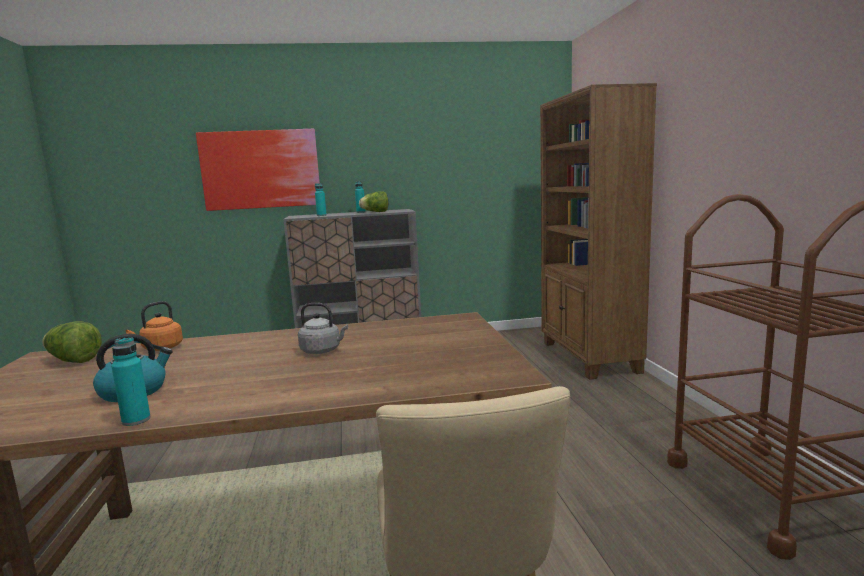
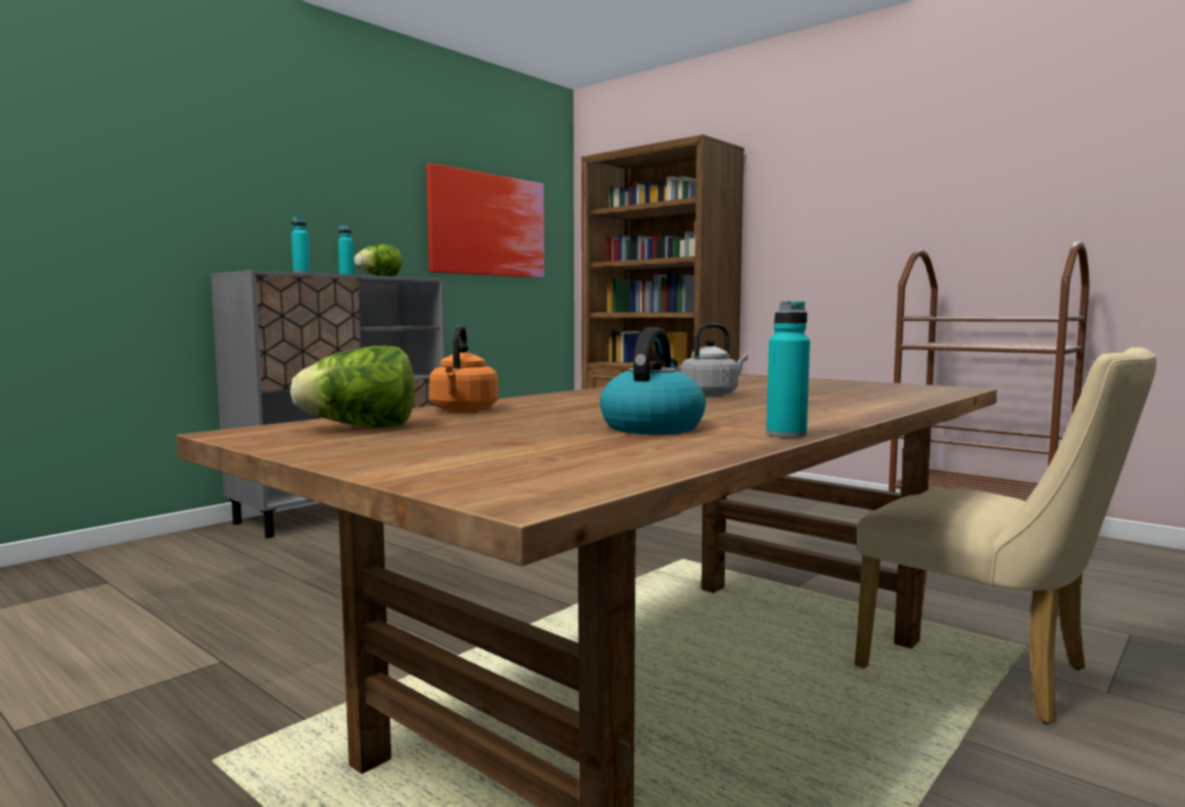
camera: 40 degrees left, 5 degrees down
(261, 169) = (159, 182): picture -> picture (487, 225)

